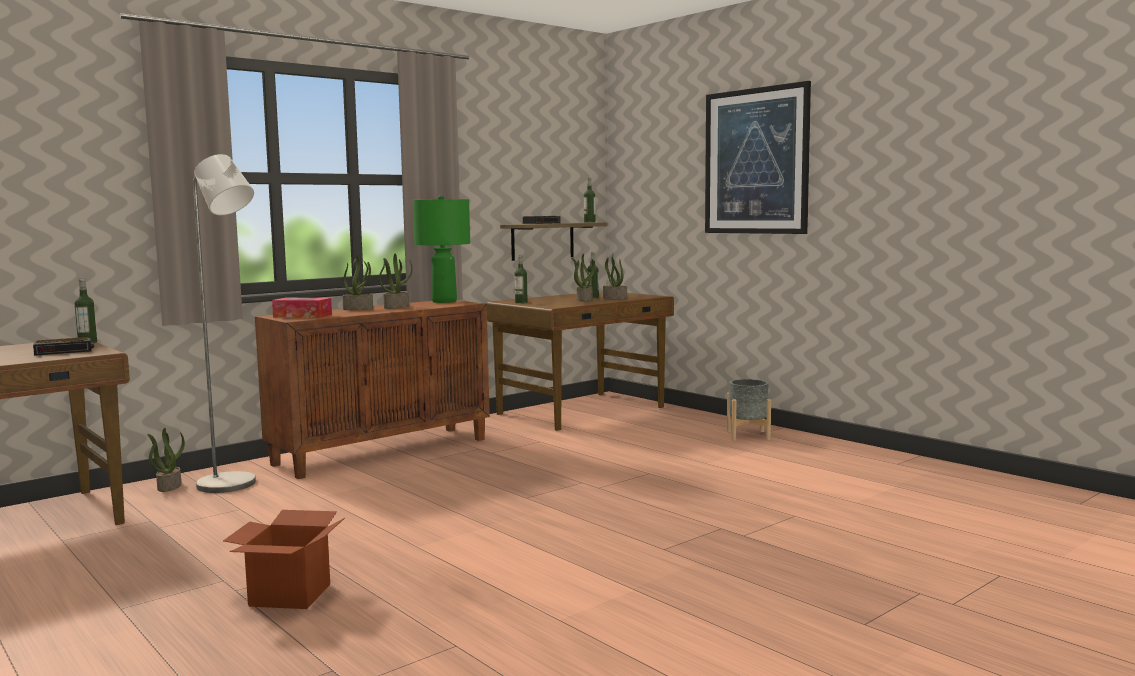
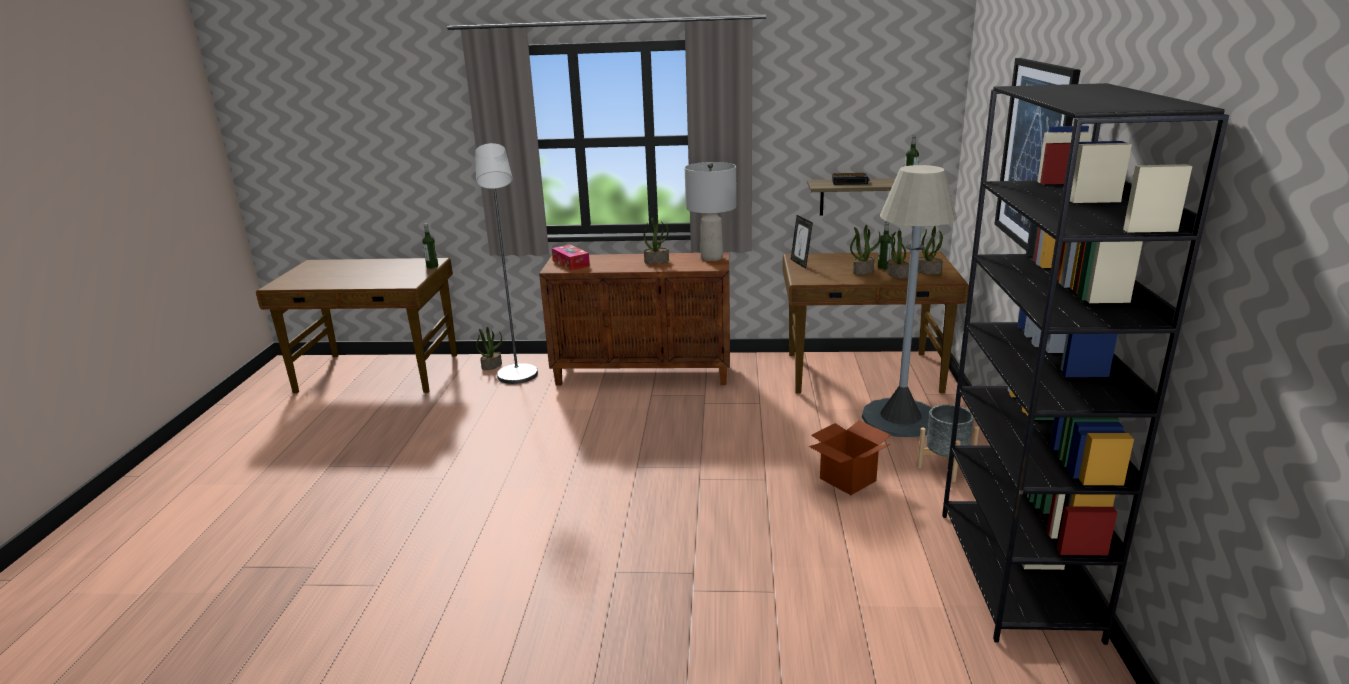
camera: 45 degrees right, 15 degrees up
(65, 351) = (401, 276): alarm clock -> none
(290, 595) = (390, 495): cardboard box -> cardboard box (848, 479)
(358, 309) = (628, 258): potted plant -> potted plant (928, 271)
(444, 301) = (712, 258): green table lamp -> grey table lamp
(521, 302) = (800, 263): bottle -> picture frame
(665, 424) = (900, 418): none -> grey floor lamp
(894, 462) = (1017, 573): none -> black bookcase

